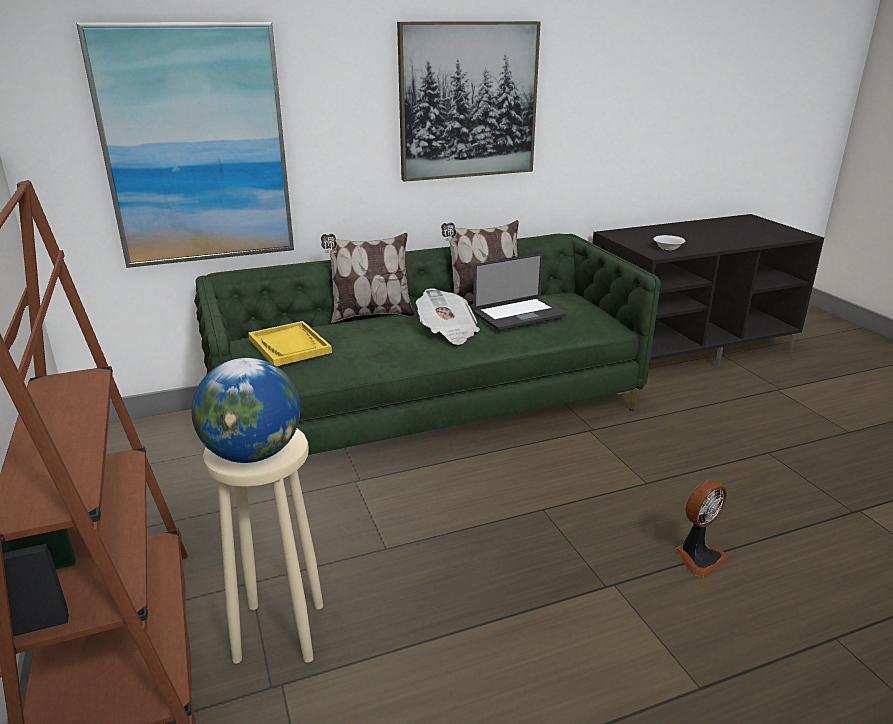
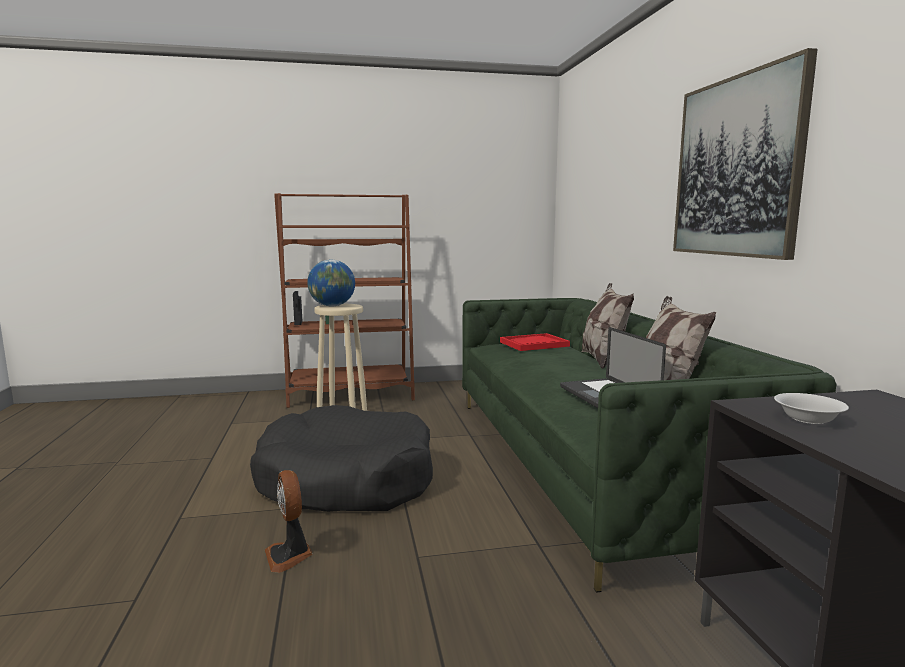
camera: 100 degrees right, 15 degrees down
(196, 147) = (596, 210): picture -> none
(290, 346) = (534, 344): yellow tray -> red tray
(447, 332) = (564, 377): newspaper -> none
(529, 560) = (346, 480): none -> black dog bed

